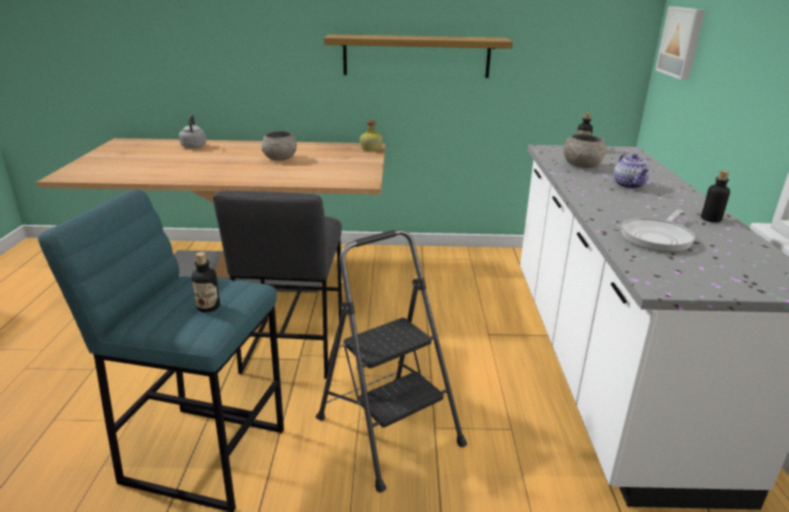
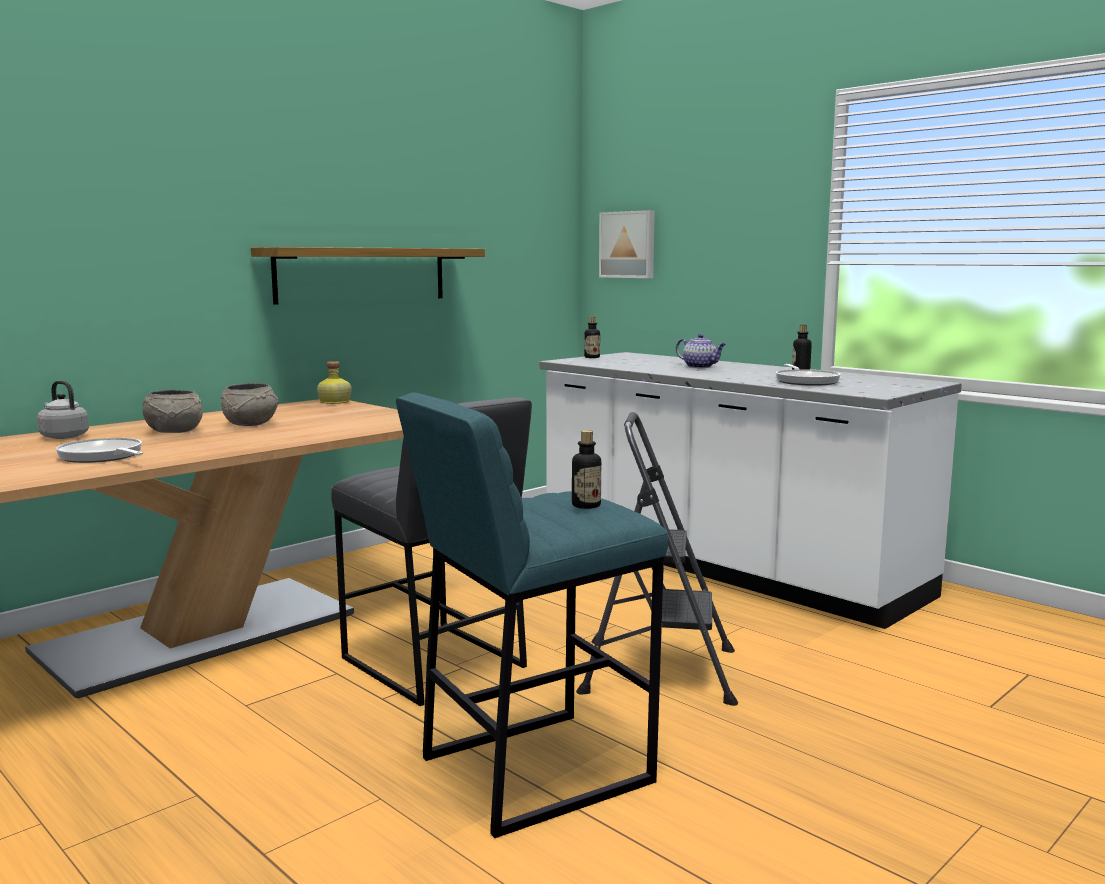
camera: 45 degrees left, 15 degrees down
(162, 167) = (102, 456): none -> frying pan
(581, 165) = (629, 364): grey bowl -> grey bowl (173, 432)

